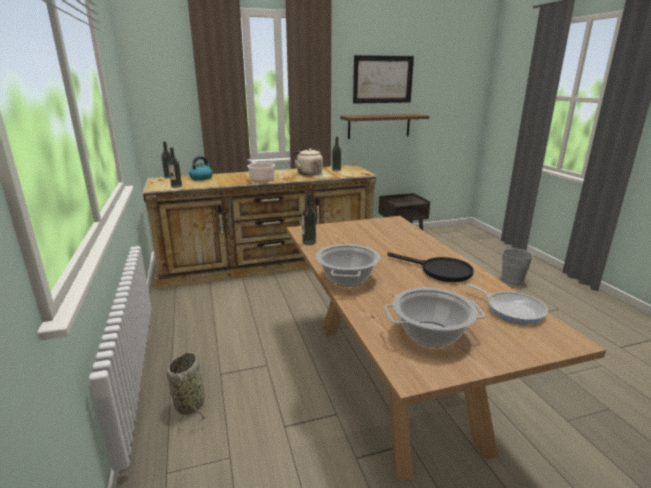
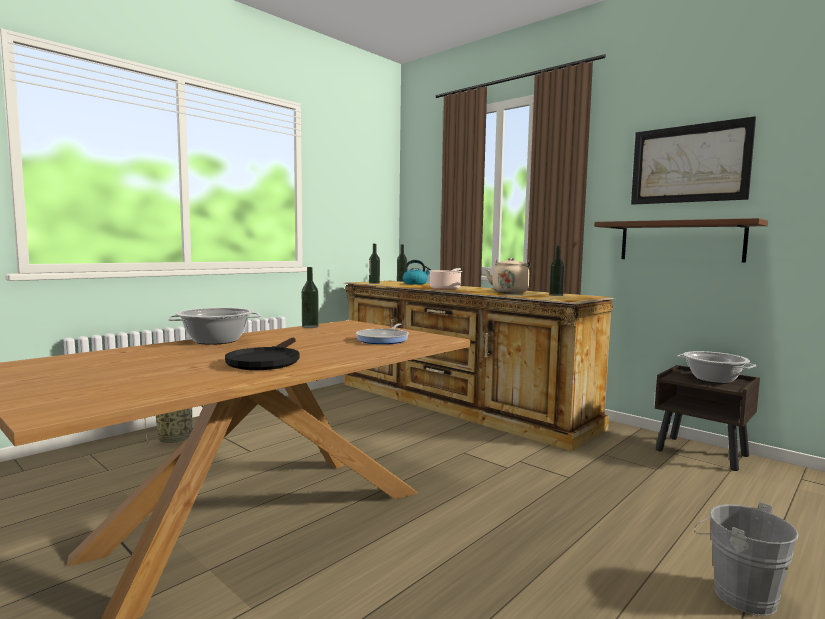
camera: 60 degrees right, 15 degrees down
(431, 334) = (79, 367): cooking pot -> cooking pot (714, 379)
(512, 309) = (150, 389): frying pan -> frying pan (384, 339)

